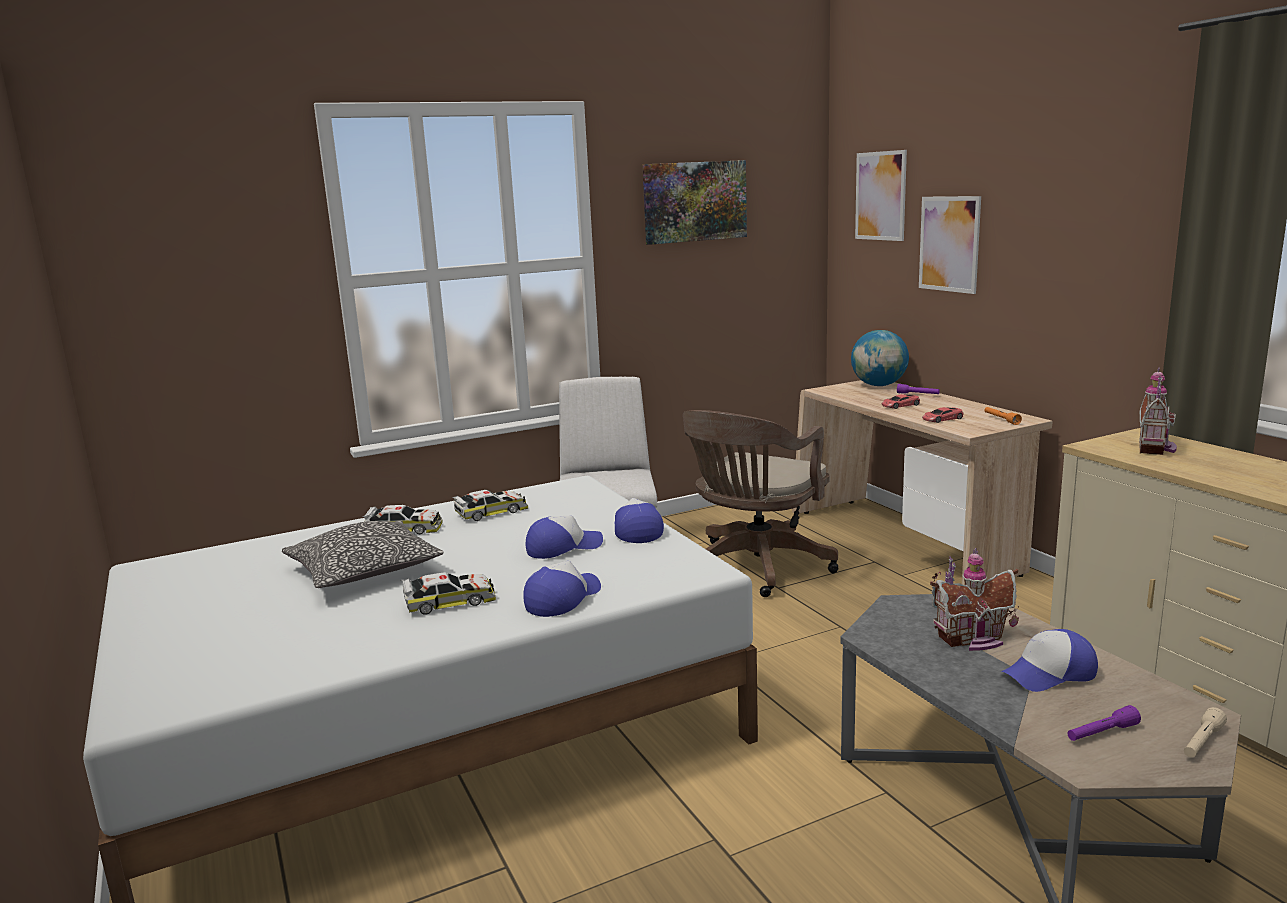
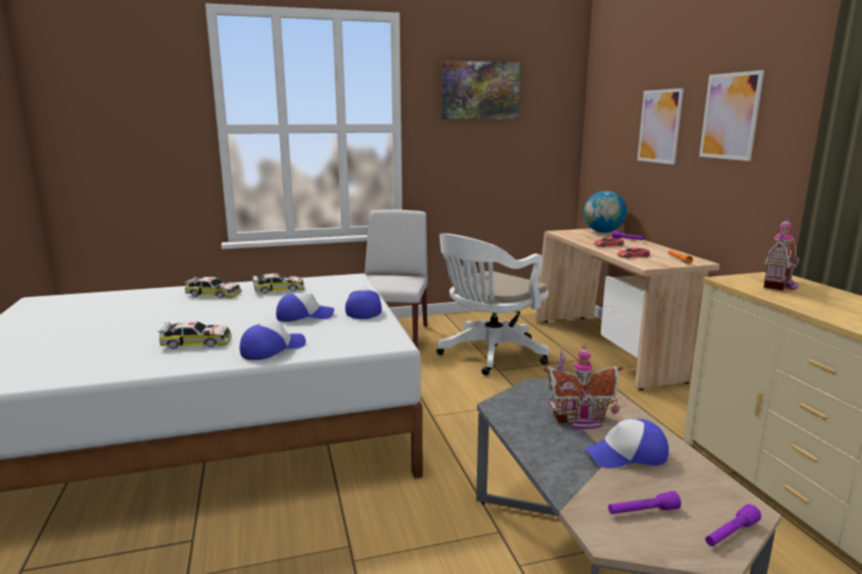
camera: 10 degrees right, 0 degrees up
(364, 571) = (163, 317): pillow -> none
(755, 568) = (489, 355): brown office chair -> white office chair
(880, 196) = (617, 91): picture -> picture (730, 116)
(1202, 742) = (730, 534): beige flashlight -> purple flashlight

